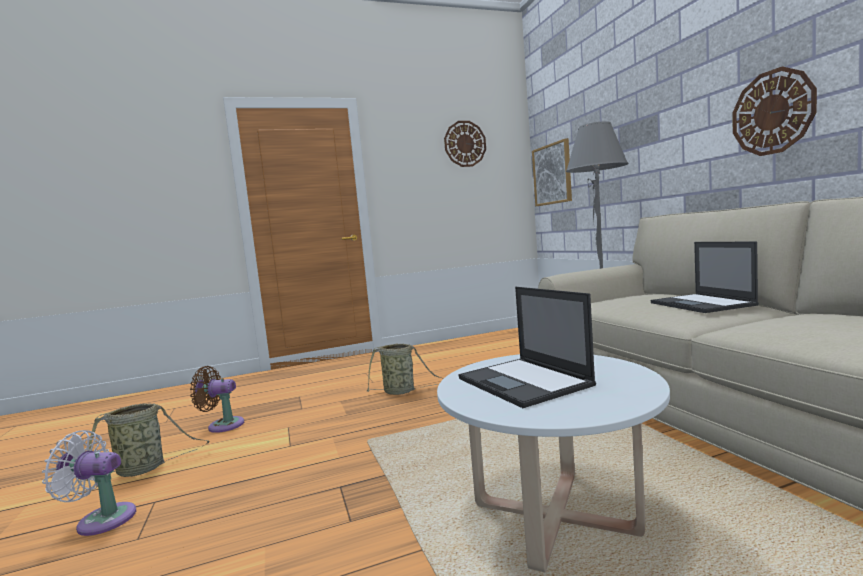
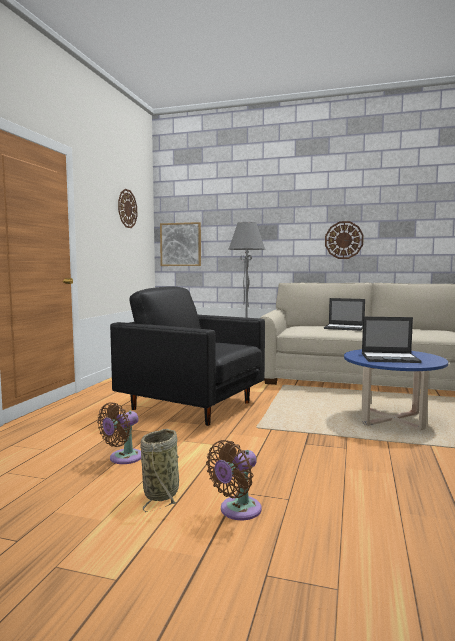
camera: 55 degrees left, 0 degrees up
(102, 519) = (237, 511): white fan -> brown fan
(401, 391) = (193, 406): basket -> black armchair
(555, 518) = (391, 419): white coffee table -> blue coffee table

